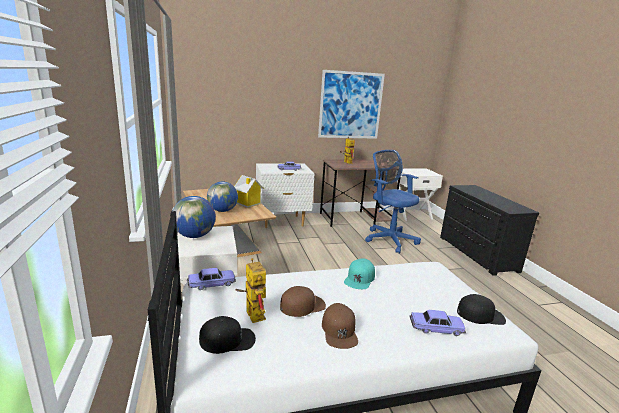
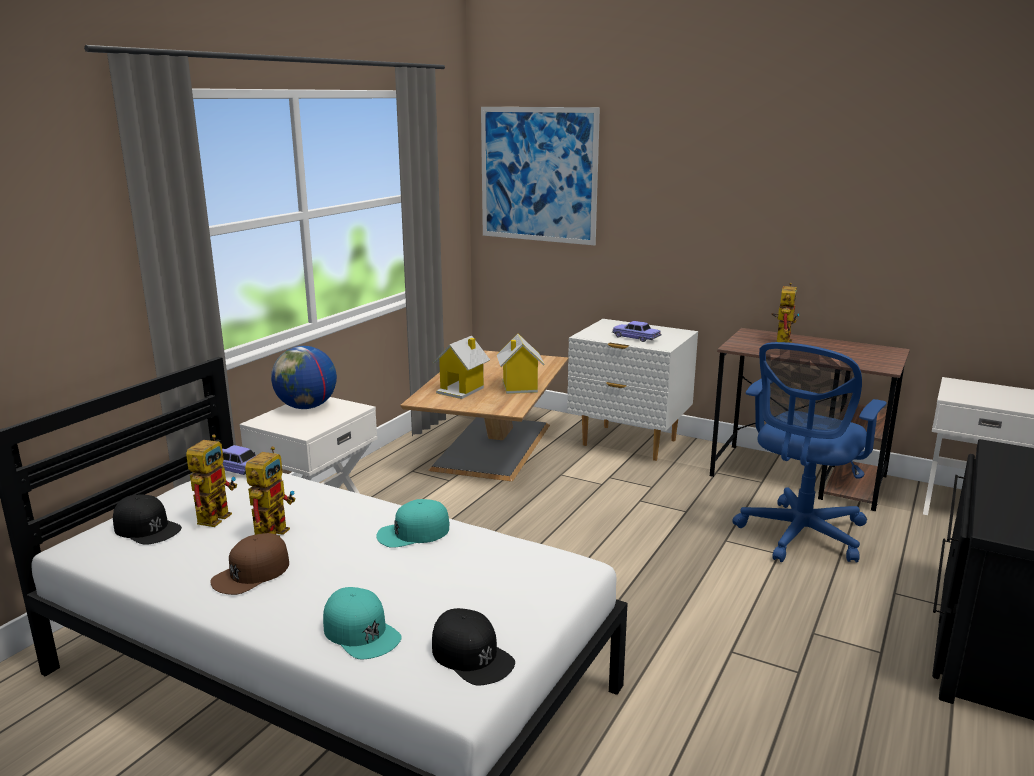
camera: 45 degrees right, 0 degrees up
(223, 211) = (462, 390): globe -> toy house
(302, 305) = (273, 530): brown cap -> toy robot
(350, 105) = (814, 211): picture -> picture (538, 175)
(389, 239) = (799, 536): blue office chair -> blue office chair turned 150 degrees counterclockwise
(436, 328) = (361, 632): toy car -> turquoise cap

